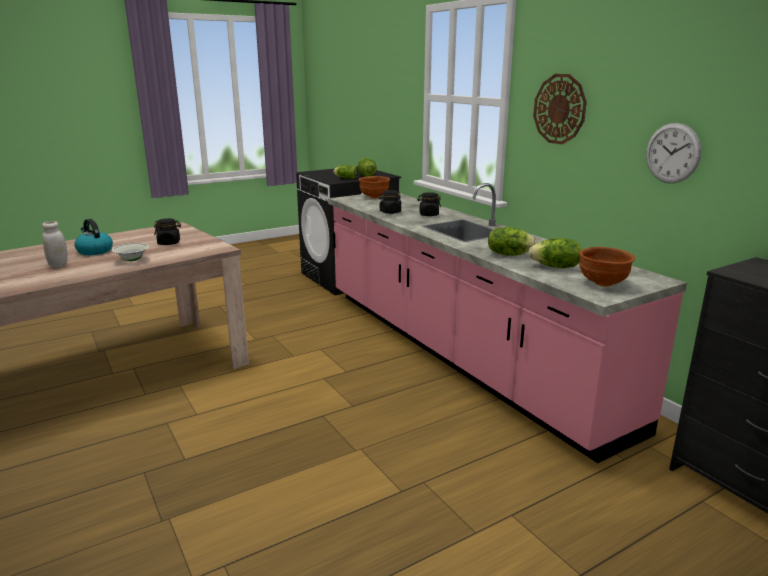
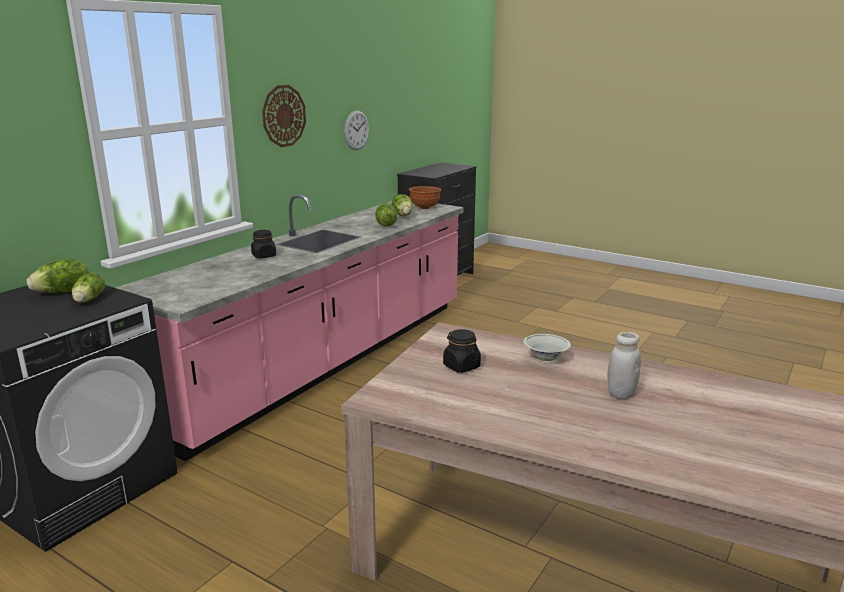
camera: 115 degrees left, 0 degrees up
(94, 251) = (551, 399): kettle -> none
(374, 197) = (167, 290): brown bowl -> none
(390, 212) = (261, 270): black jar -> none

